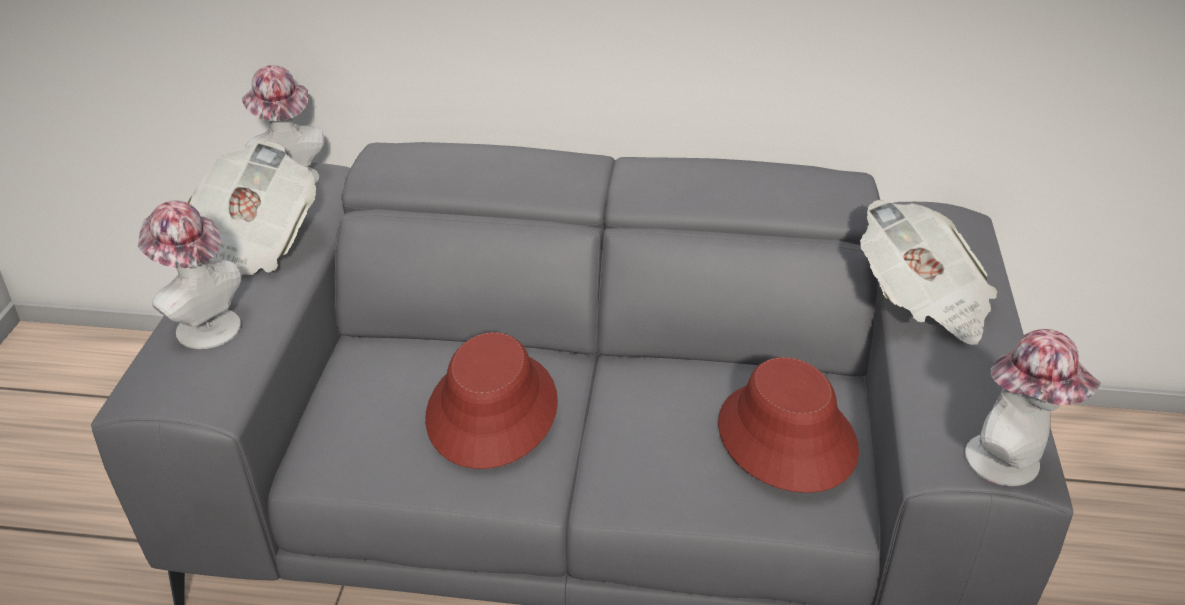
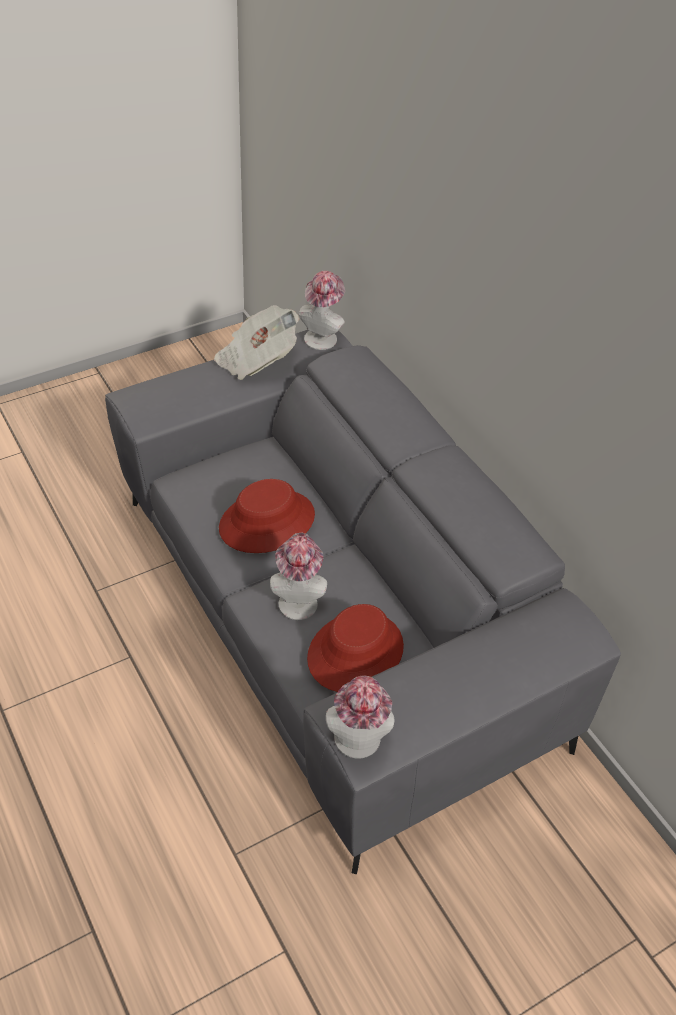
camera: 50 degrees right, 10 degrees up
(202, 325) = (185, 383): hat -> hat (297, 599)
(923, 302) = (473, 649): newspaper -> none

